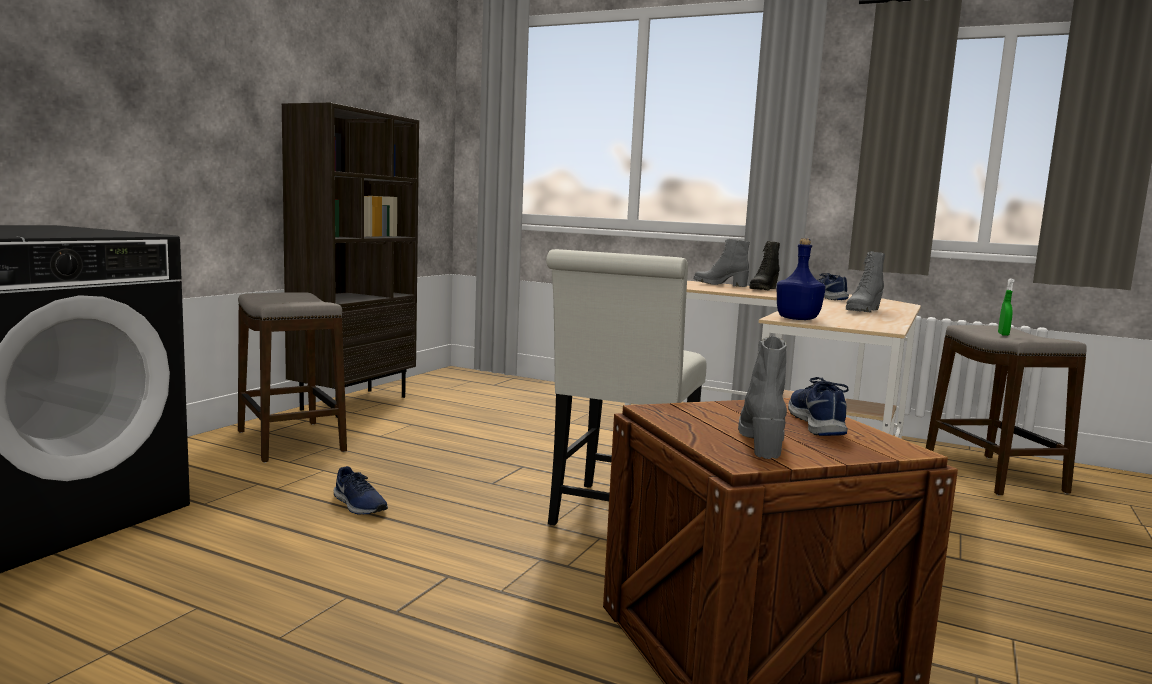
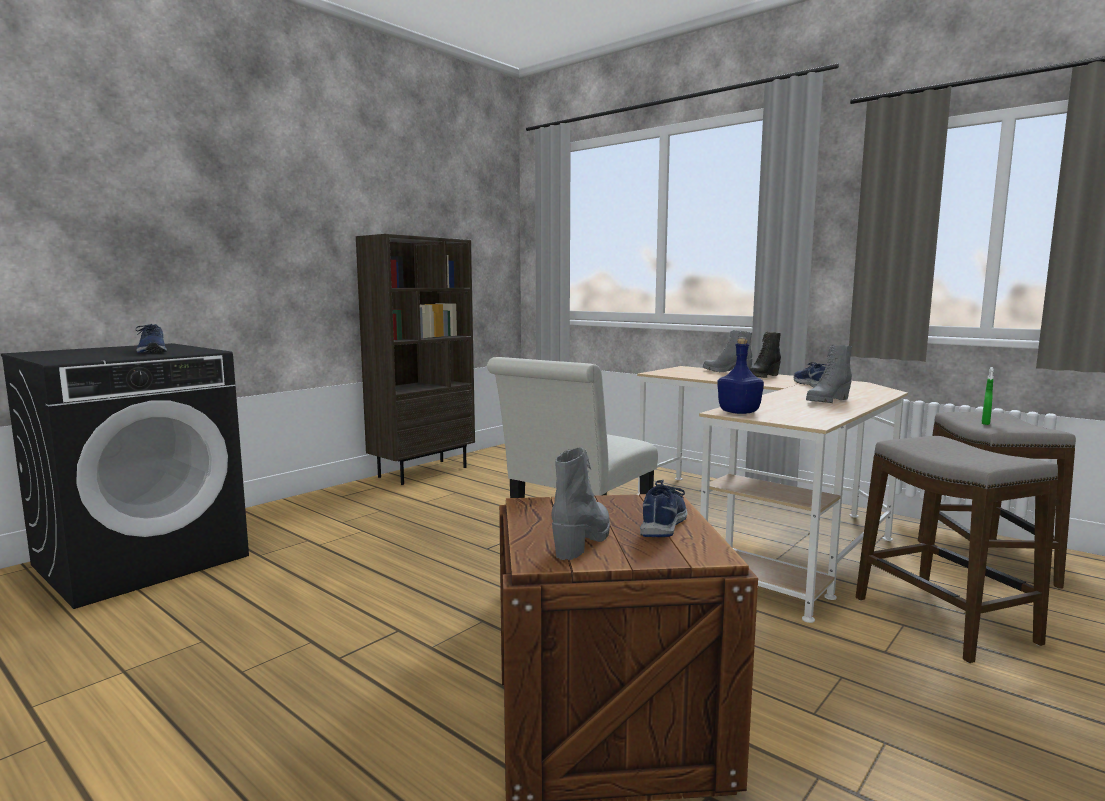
camera: 15 degrees right, 0 degrees up
(290, 442) = (353, 505): stool -> stool (943, 621)
(358, 505) = (369, 563): blue shoe -> blue shoe (152, 351)

